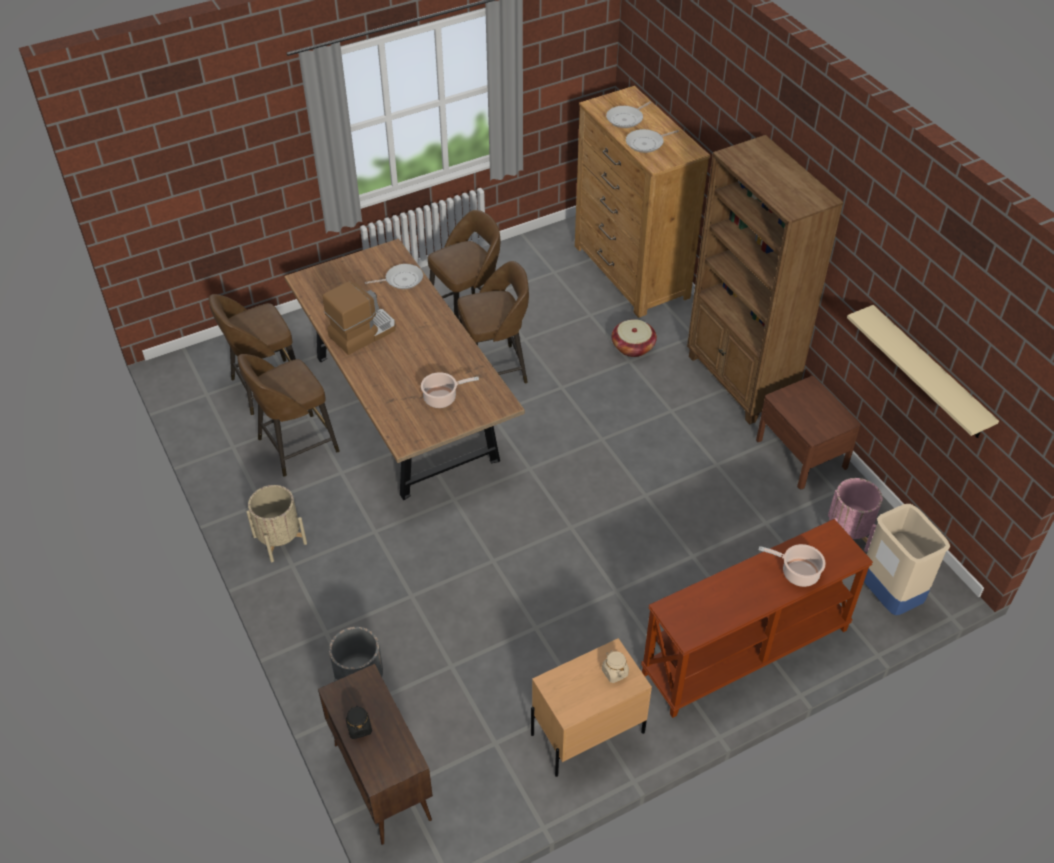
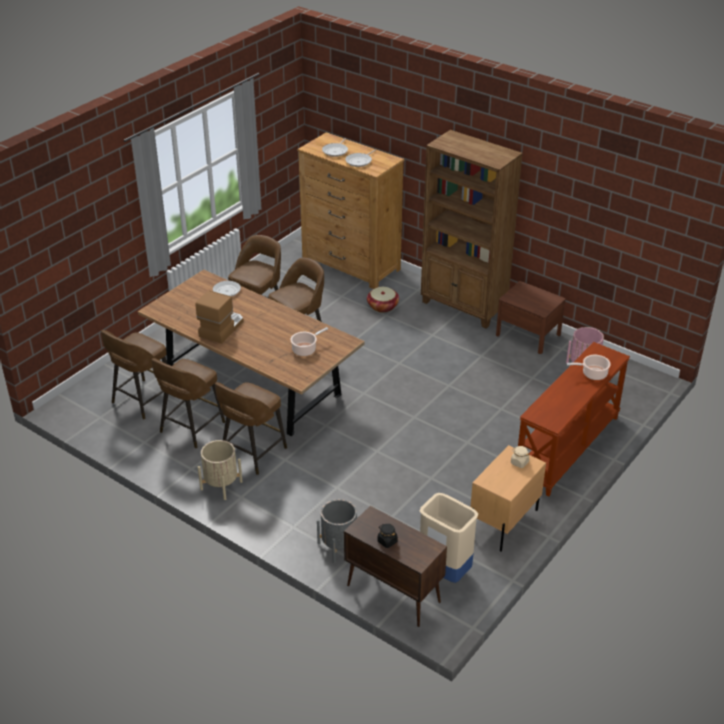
camera: 25 degrees left, 10 degrees down
(342, 507) = (252, 453): none -> brown stool
(888, 596) = (628, 393): beige trash can -> beige trash can (444, 571)
(928, 373) = (609, 241): beige shelf -> none

